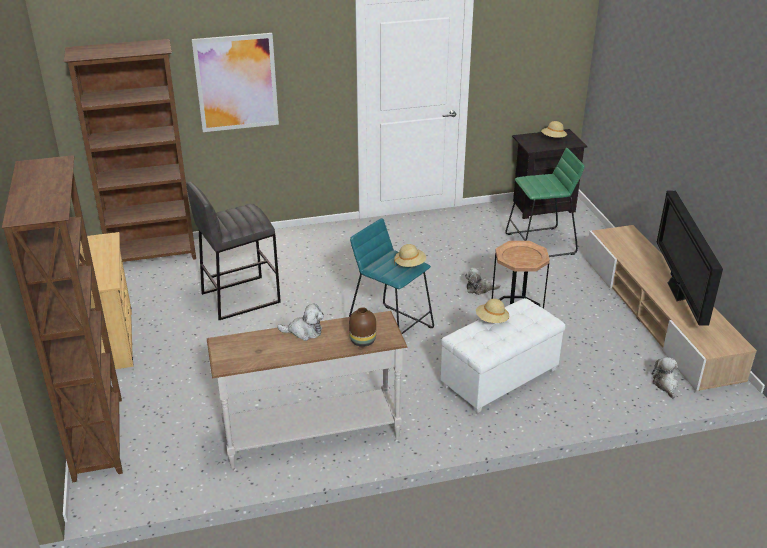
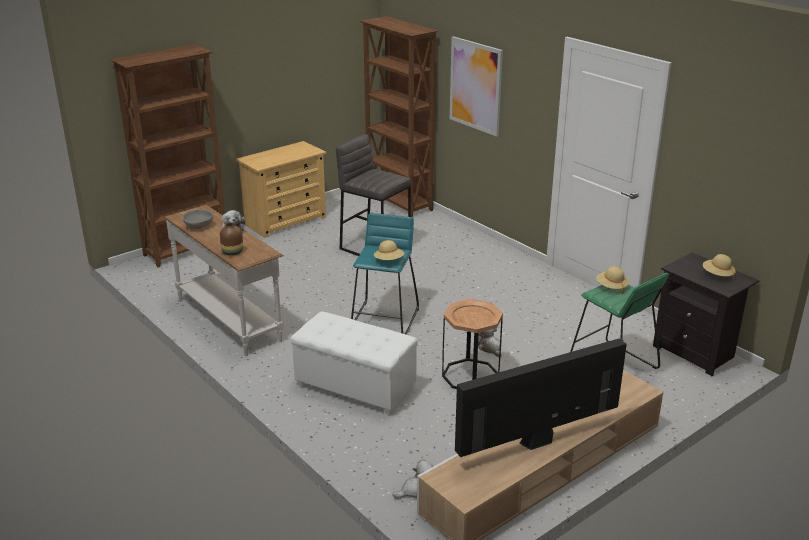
camera: 65 degrees right, 5 degrees down
(270, 353) = (198, 226): none -> grey bowl
(492, 320) = (360, 326): beige hat -> beige hat (611, 287)

